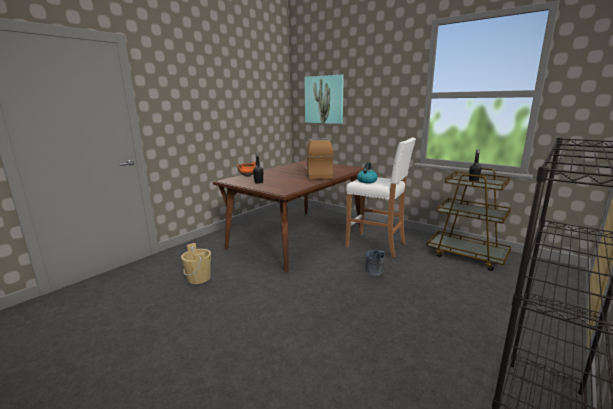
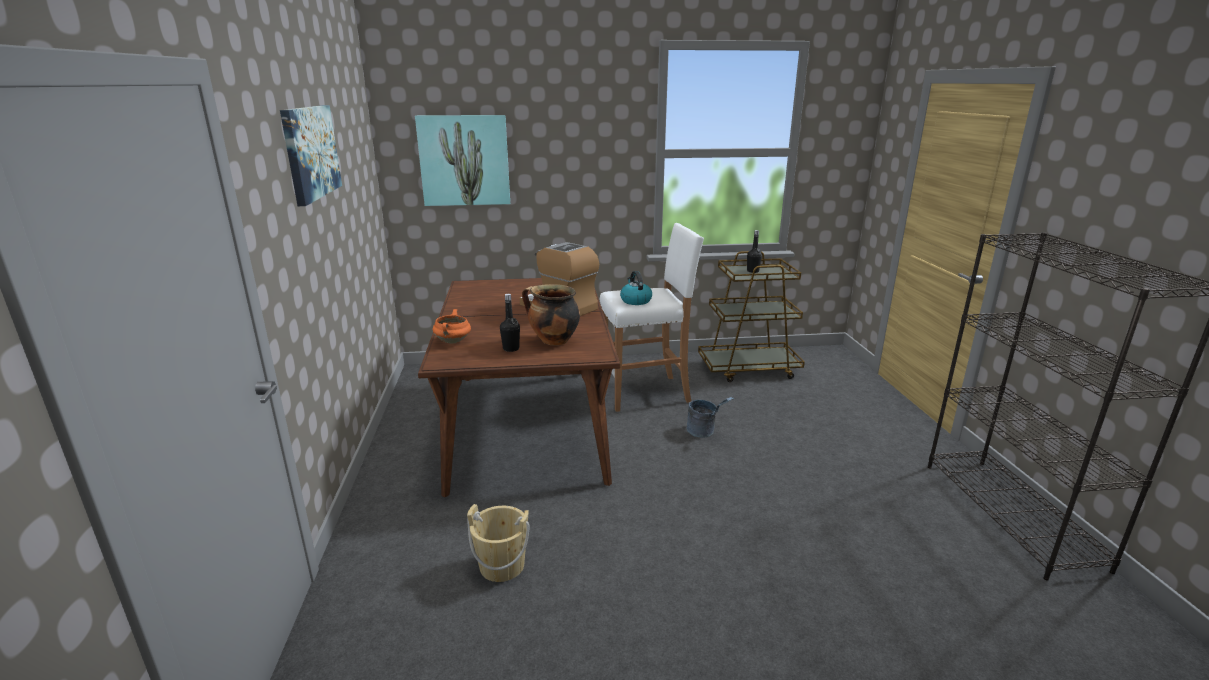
camera: 45 degrees left, 5 degrees up
(211, 83) = (310, 152): none -> picture
(280, 184) = (553, 341): none -> cooking pot

